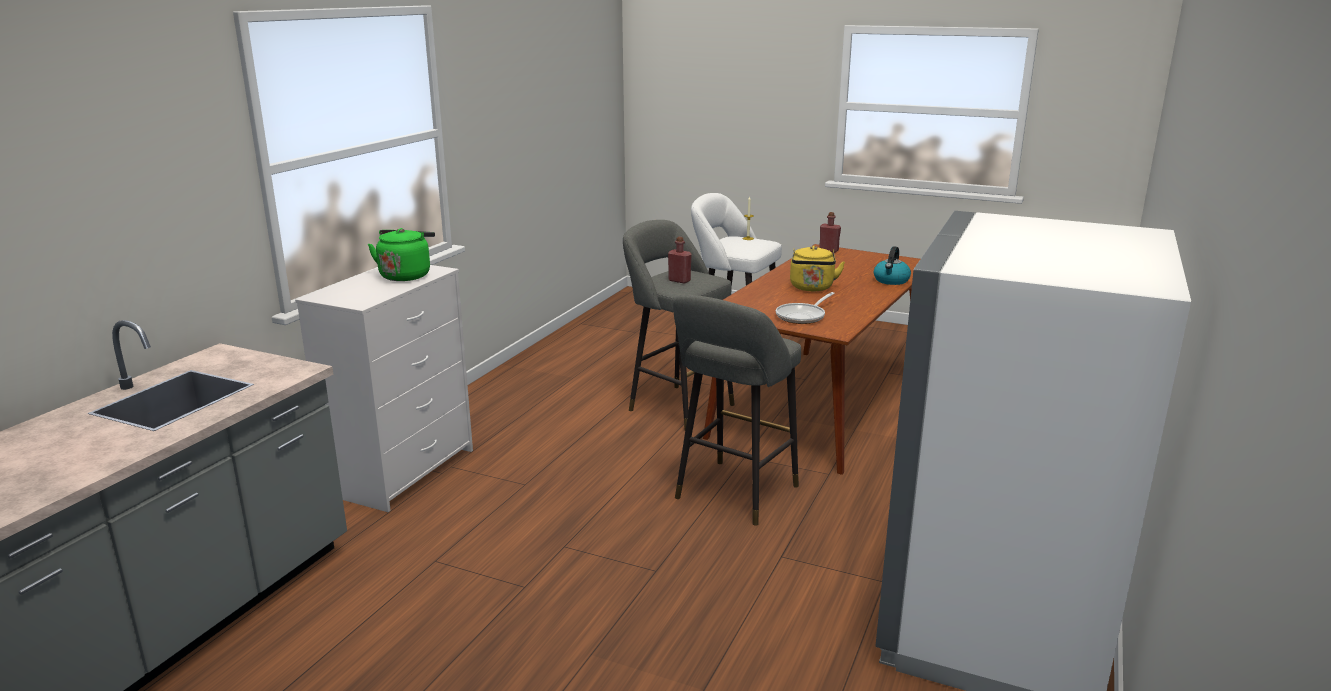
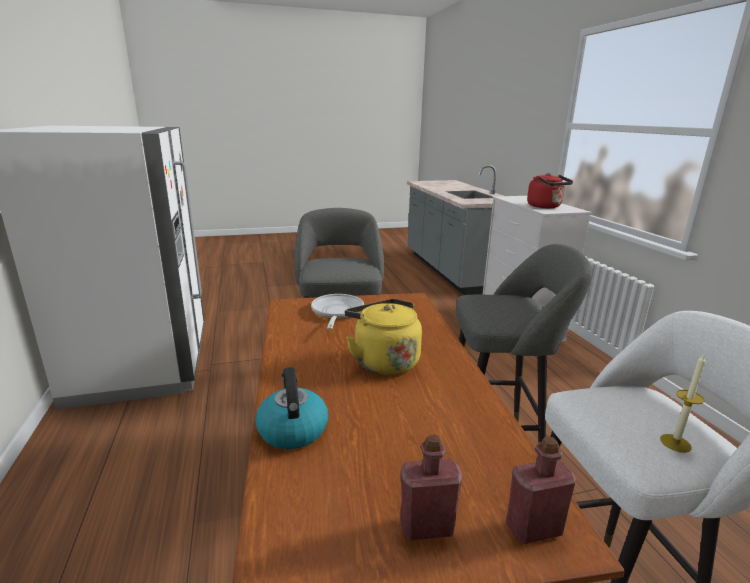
camera: 140 degrees right, 0 degrees up
(406, 275) = (546, 207): green kettle -> red kettle
(679, 280) = (499, 301): red bottle -> red bottle (426, 527)

